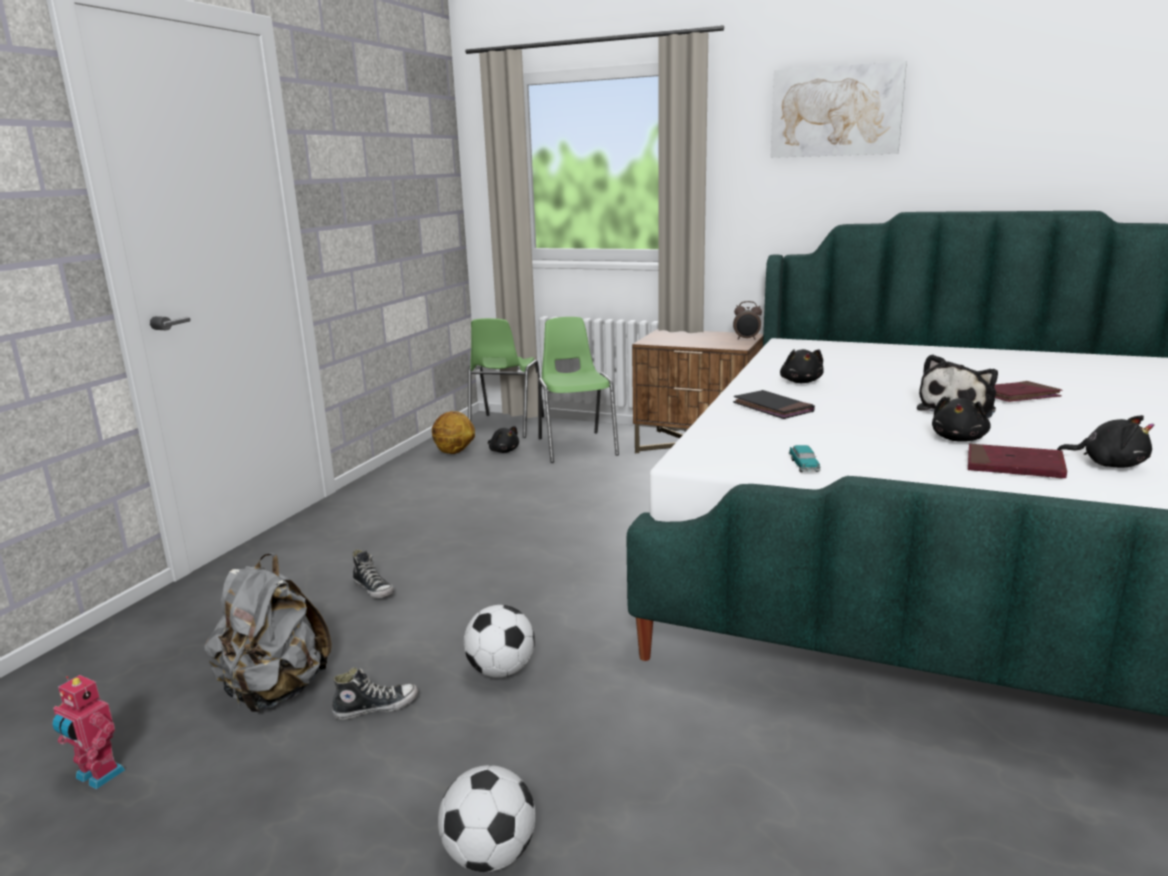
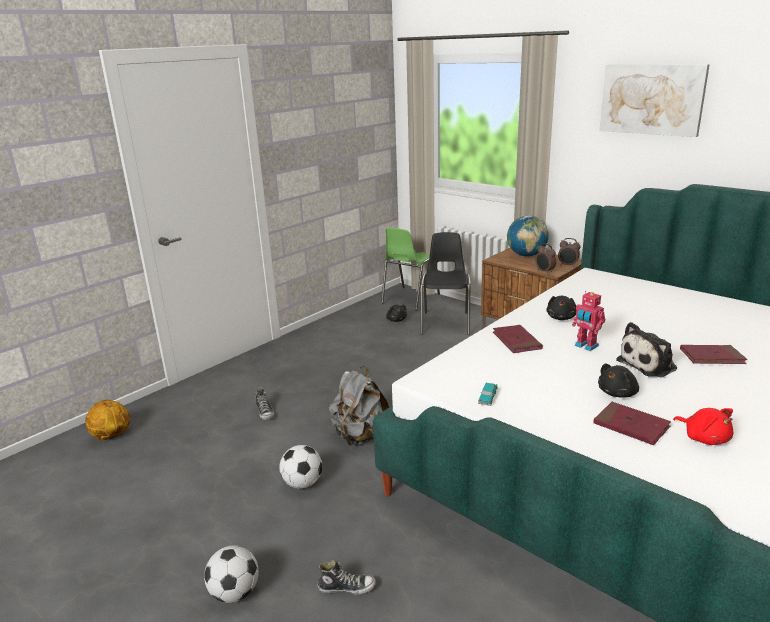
camera: 20 degrees right, 5 degrees up
(97, 776) = (86, 497): toy robot -> toy robot (585, 346)
(275, 692) = (183, 468): grey backpack -> grey backpack (360, 436)
(376, 707) = (227, 490): shoe -> shoe (347, 587)
(454, 452) = (365, 316): basketball -> basketball (111, 436)
(576, 446) = (446, 323): green chair -> black chair
(684, 335) = (526, 255): none -> globe
(725, 347) = (544, 271): none -> alarm clock
(772, 408) = (516, 341): black book -> red book
(1108, 464) = (704, 438): black plush toy -> red plush toy

